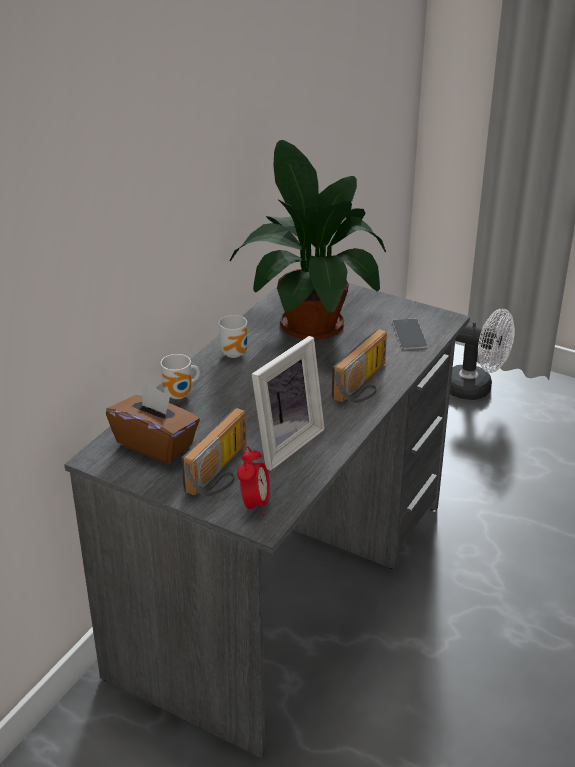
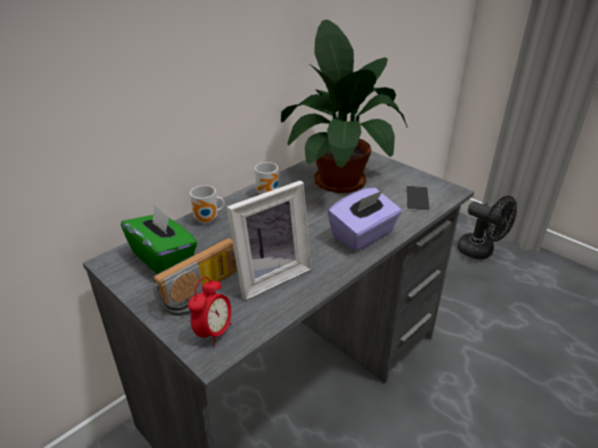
camera: 15 degrees right, 0 degrees up
(156, 444) = (163, 258): brown tissue box -> green tissue box
(365, 385) = (363, 235): radio -> purple tissue box
(475, 389) = (481, 251): white fan -> black fan

